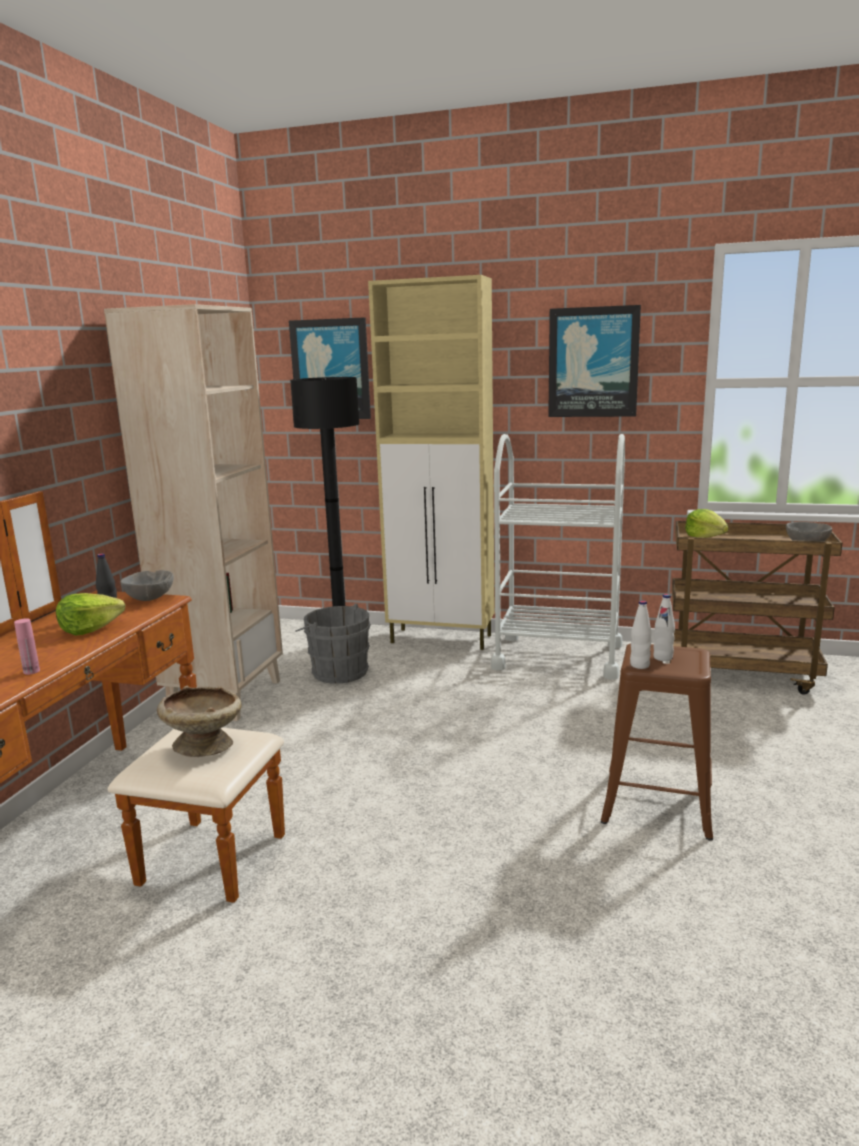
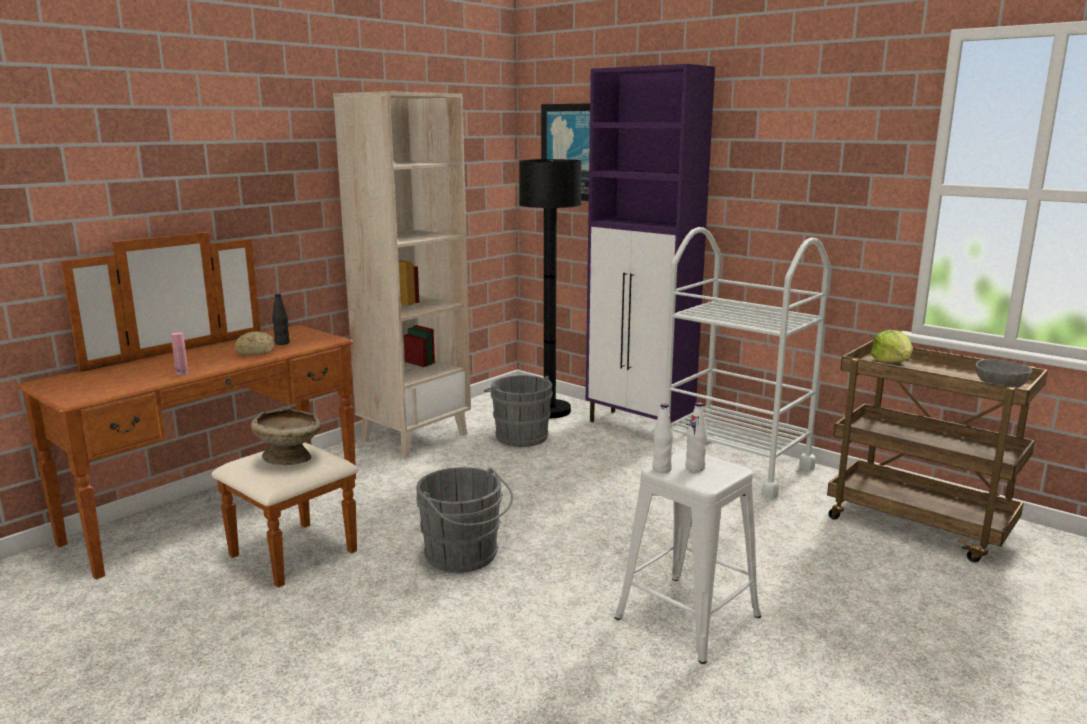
camera: 25 degrees right, 0 degrees up
(90, 629) = (254, 352): lettuce -> bread
(150, 598) = (322, 337): grey bowl -> none
(405, 806) = (464, 556): none -> grey bucket
(442, 639) = (640, 427): beige cabinet -> purple cabinet
(593, 362) = (810, 158): picture -> none
(658, 802) = (688, 616): brown stool -> white stool

